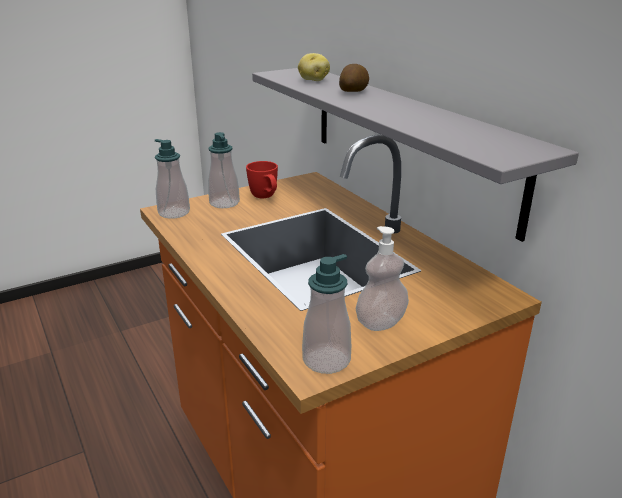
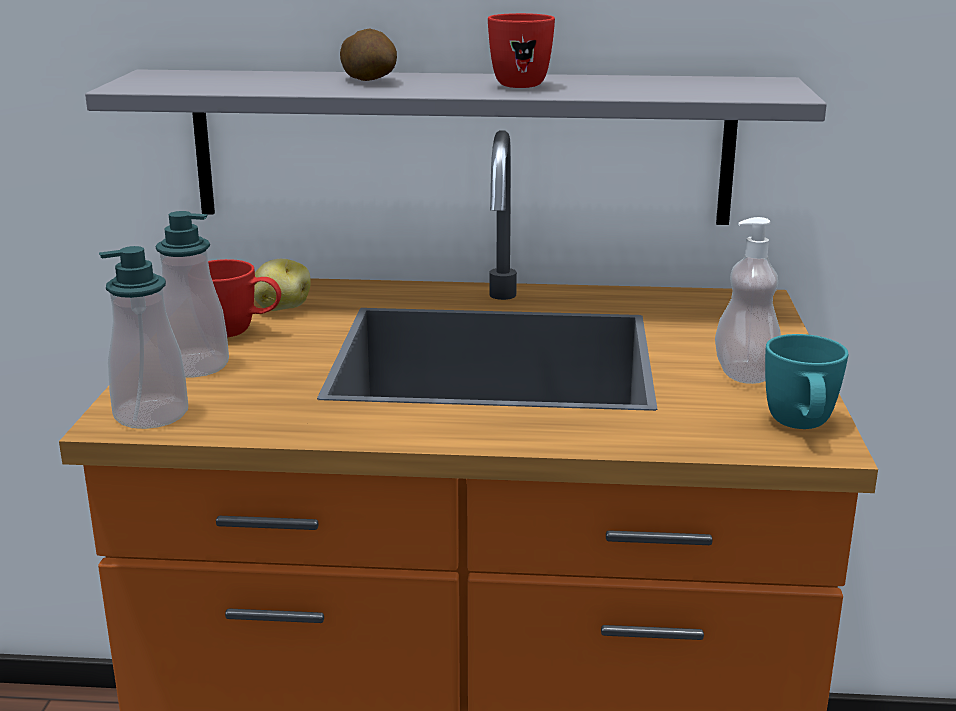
camera: 55 degrees left, 5 degrees down
(313, 80) = (246, 81): potato -> potato (281, 308)
(326, 360) = (801, 428): soap dispenser -> turquoise mug
(401, 110) = (519, 84): none -> red mug

